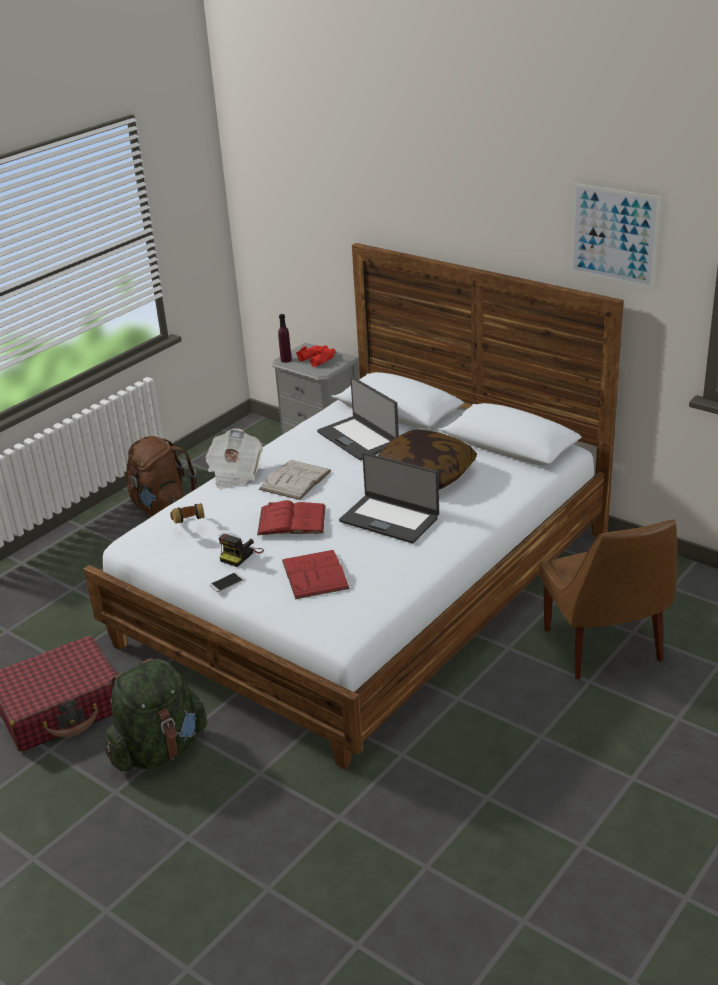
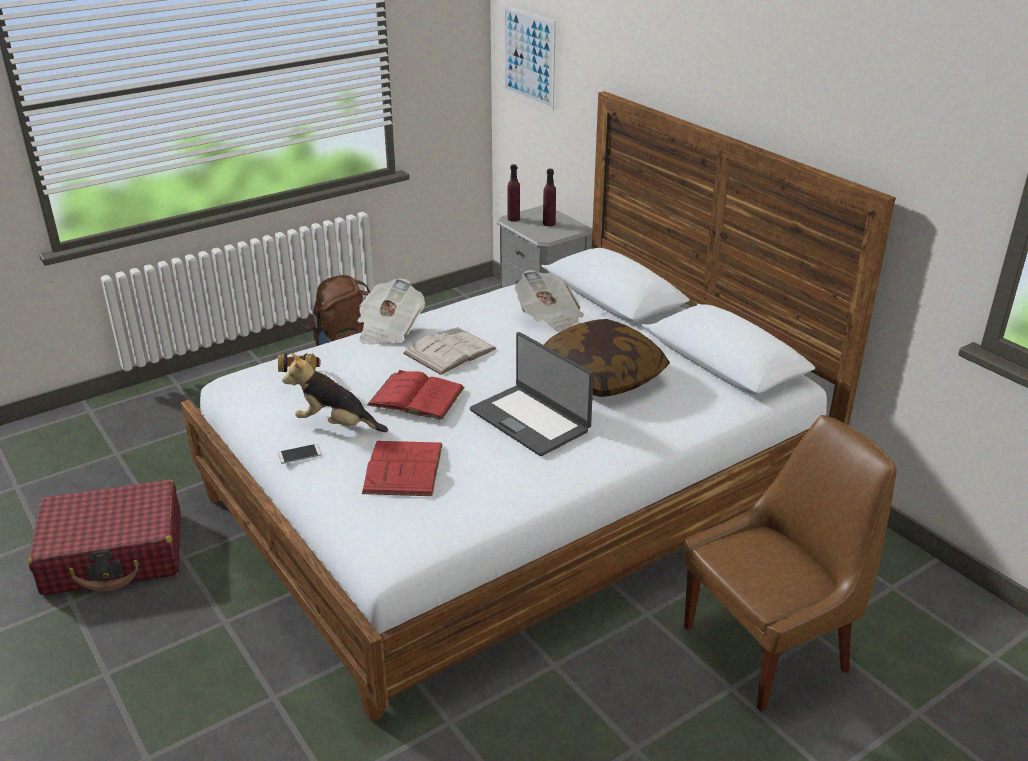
camera: 15 degrees right, 0 degrees up
(159, 750) = (183, 634): green backpack -> none
(241, 555) = (336, 425): camera -> plush toy
(318, 359) = (549, 223): red binoculars -> purple bottle
(358, 438) = (549, 318): laptop -> newspaper
(604, 648) = (770, 647): brown chair -> brown chair turned 120 degrees counterclockwise
(613, 235) = (897, 108): picture -> picture (528, 57)

